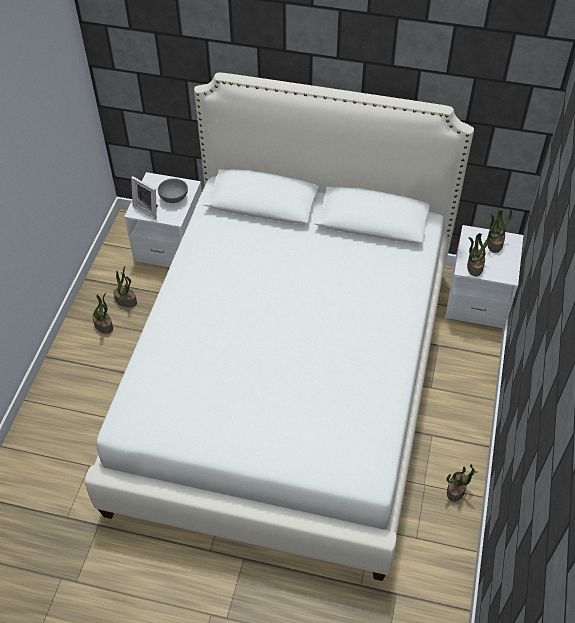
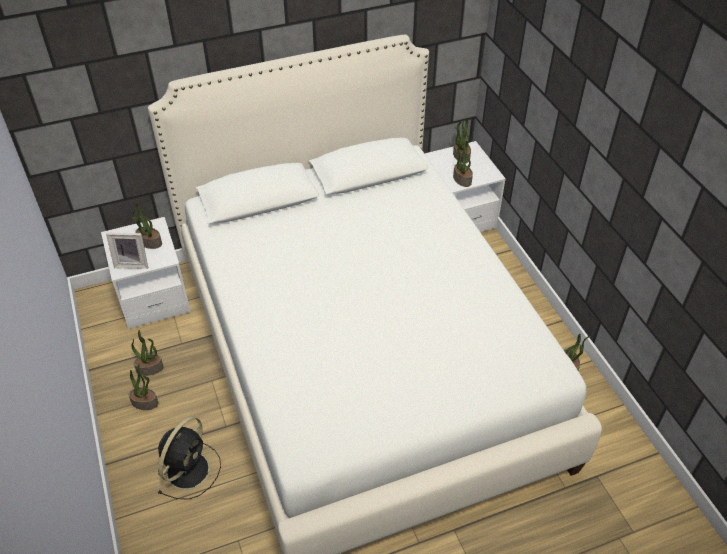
camera: 35 degrees left, 5 degrees down
(96, 393) = (189, 468): none -> black fan
(173, 198) = (149, 242): grey bowl -> potted plant

